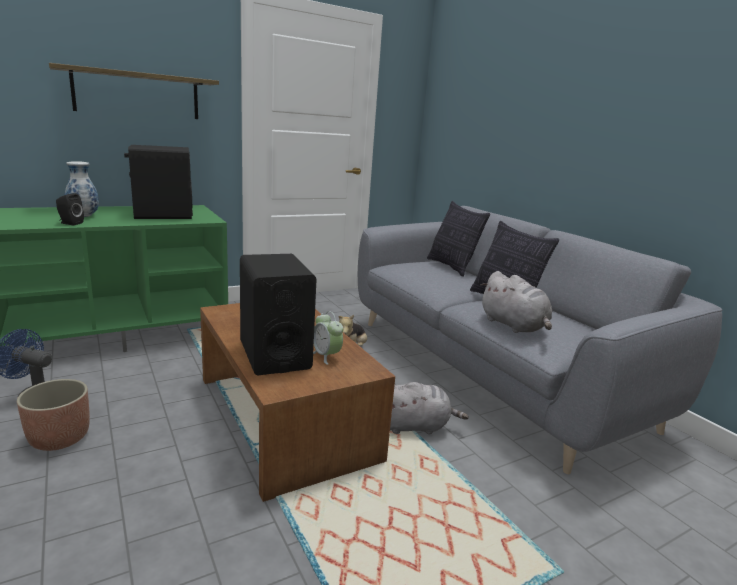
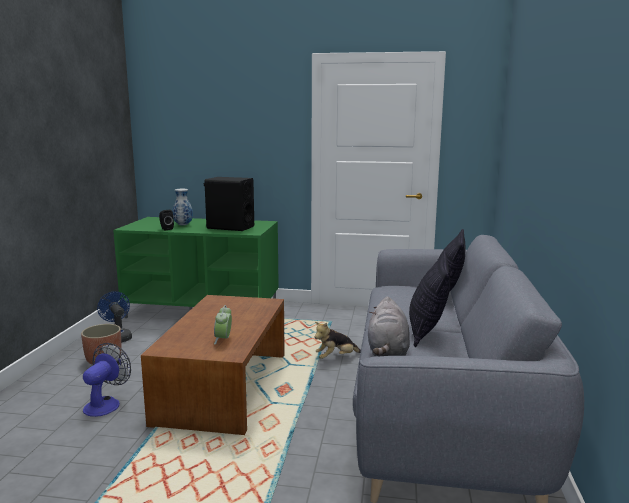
camera: 40 degrees right, 5 degrees down
(137, 94) = (236, 140): shelf -> none
(158, 496) = (106, 404): none -> fan
(274, 354) = (195, 331): black speaker -> none
(414, 426) = (301, 422): grey plush toy -> none

